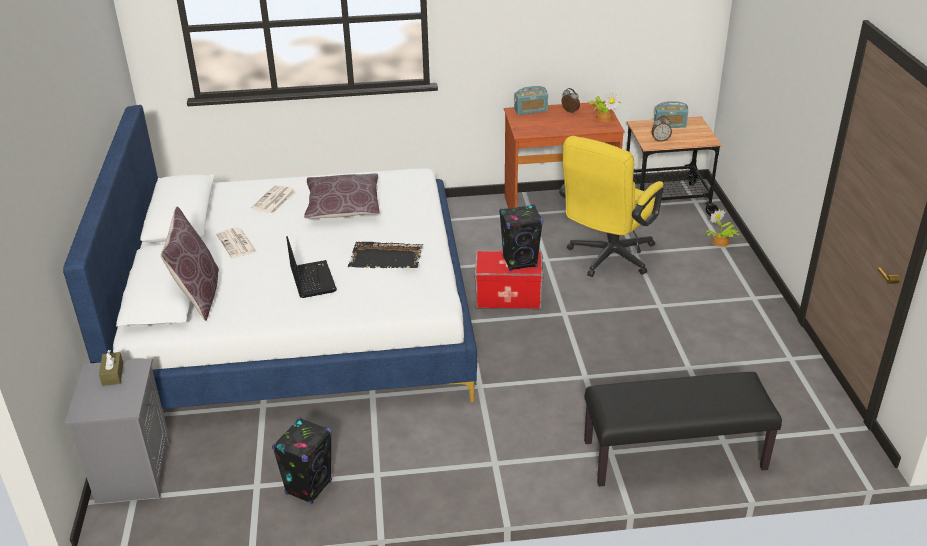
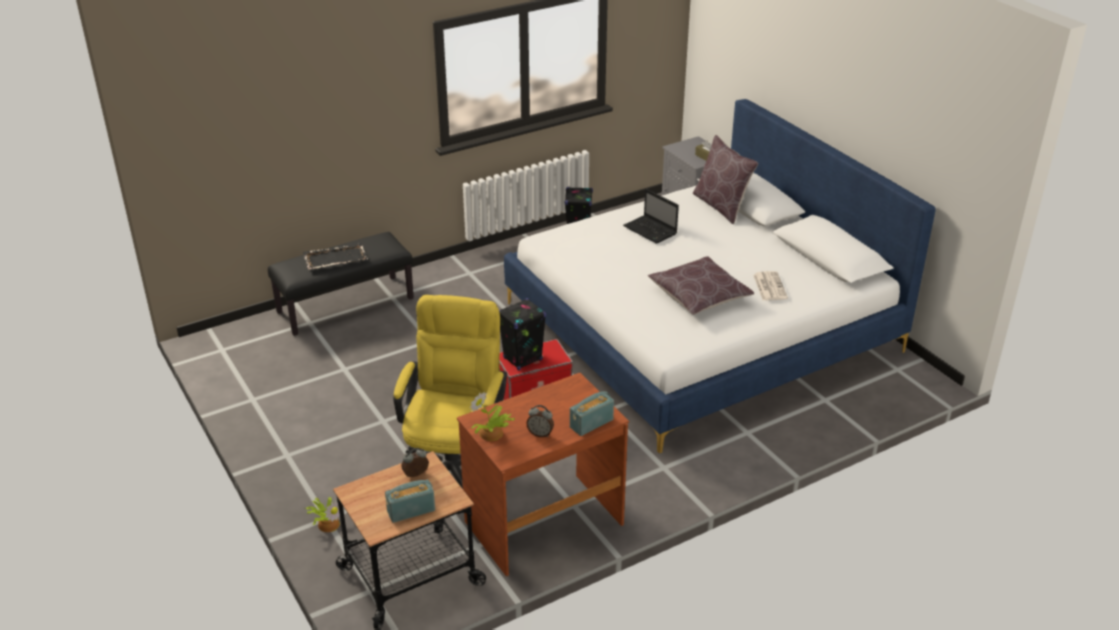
camera: 155 degrees right, 0 degrees up
(237, 243) = (746, 244): newspaper -> none
(386, 258) = (609, 256): black tray -> black tray (335, 258)

